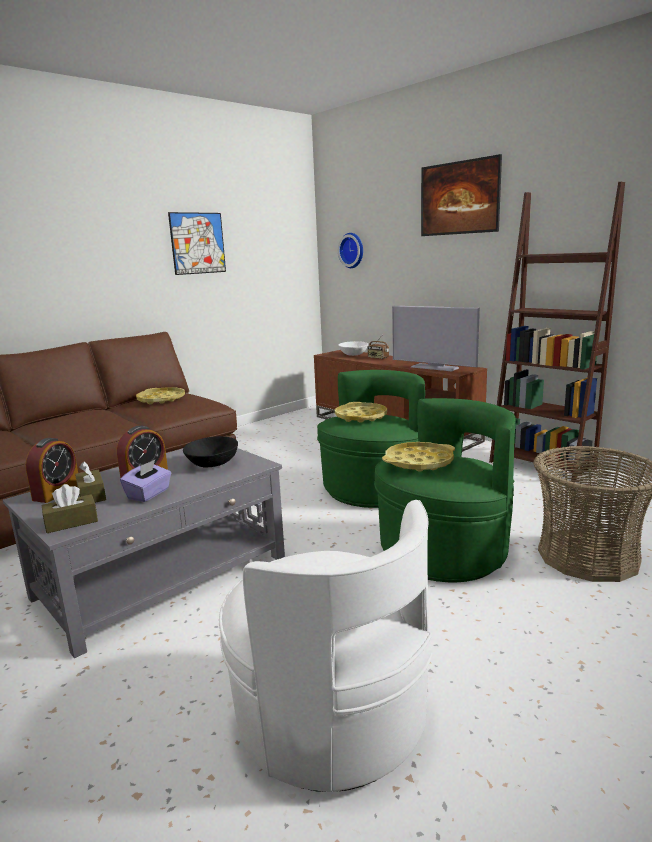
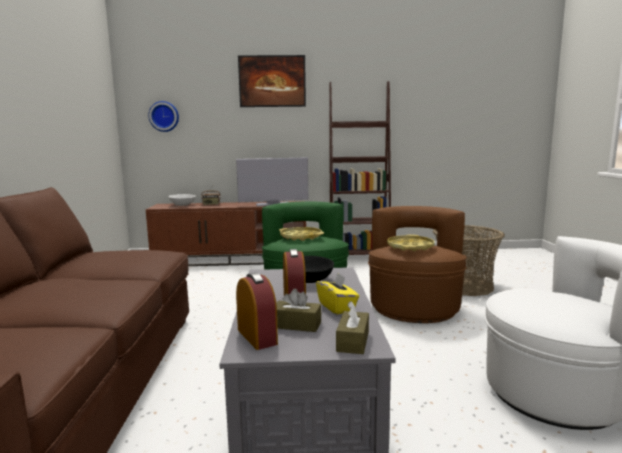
camera: 50 degrees left, 5 degrees down
(149, 494) = (337, 307): purple tissue box -> yellow tissue box
(161, 400) = (103, 257): yellow tray -> none
(198, 243) = (47, 94): picture -> none
(442, 551) = (414, 308): green armchair -> brown armchair

